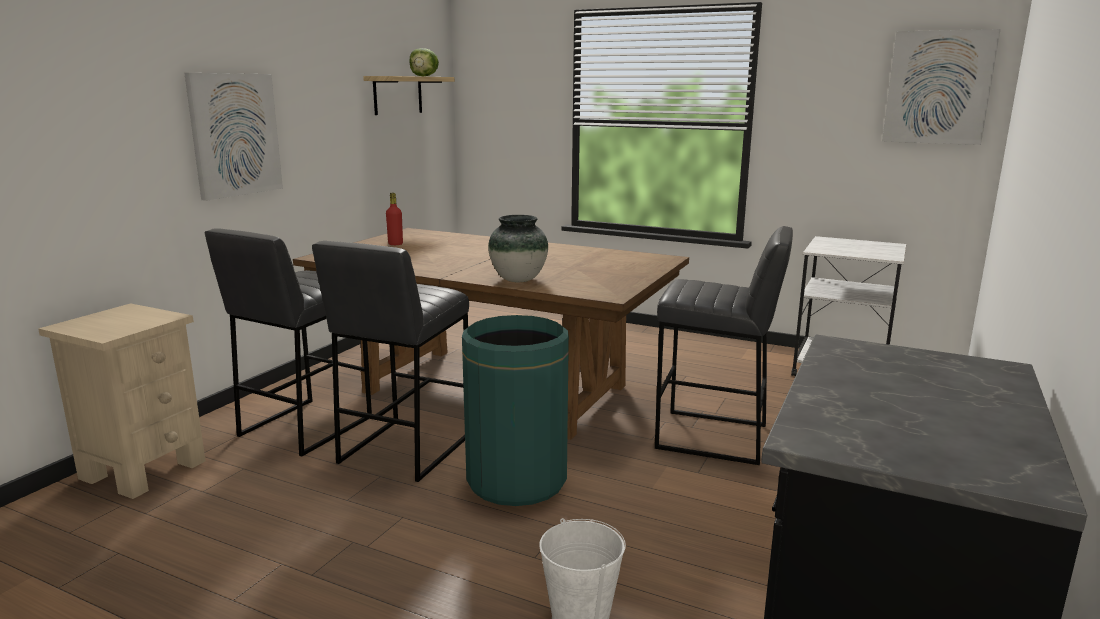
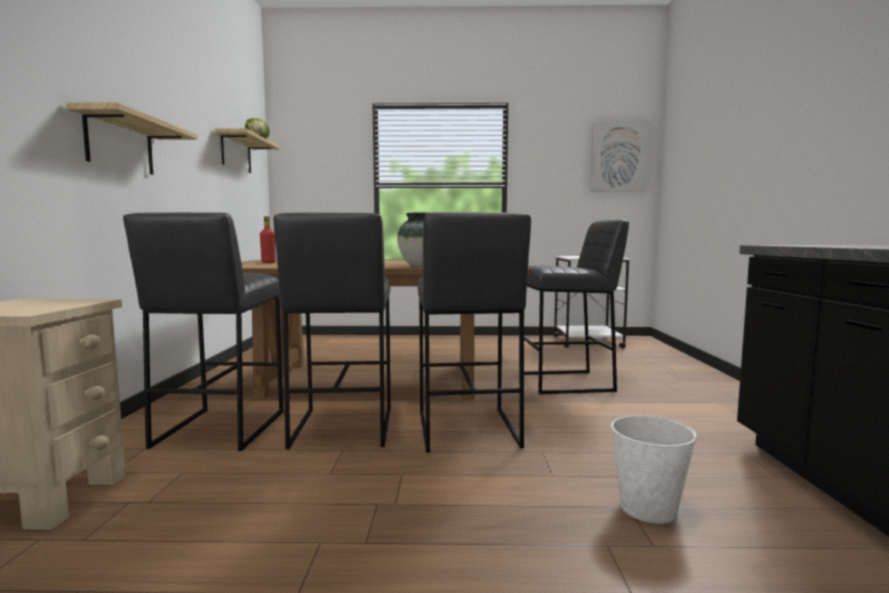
camera: 25 degrees left, 10 degrees down
(234, 135) = (120, 144): picture -> shelf
(516, 480) = (467, 430): green trash can -> grey stool

